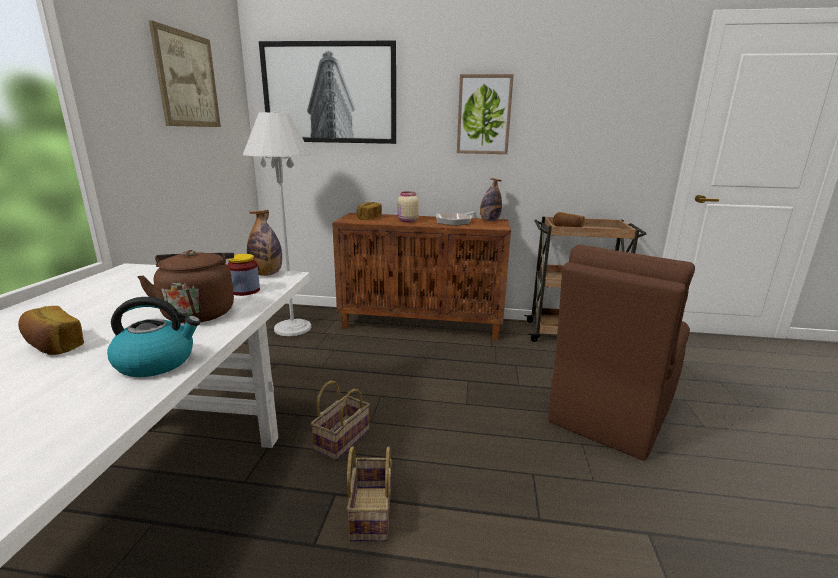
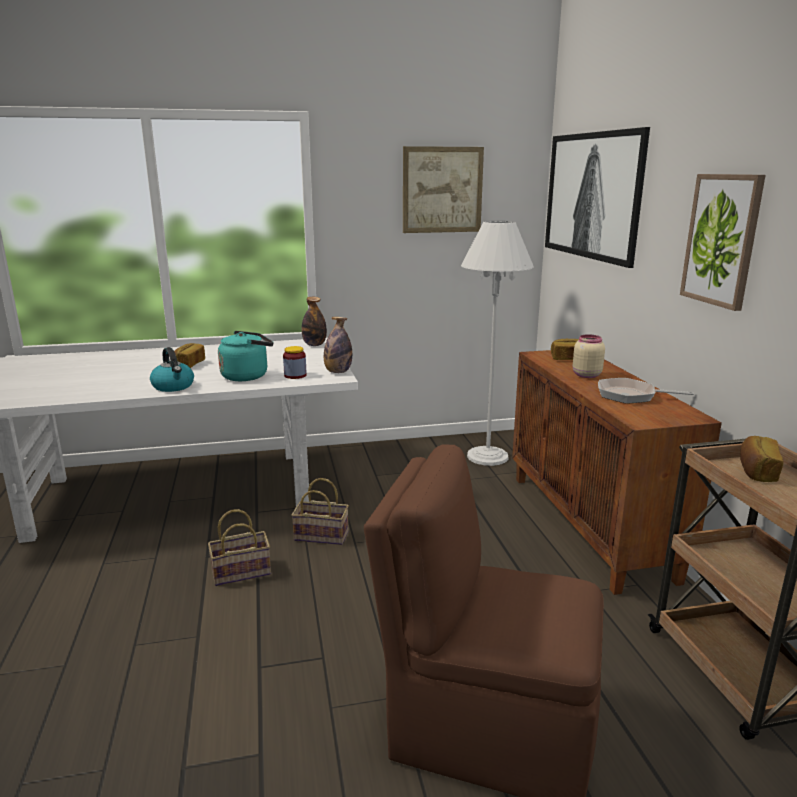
camera: 70 degrees right, 0 degrees up
(199, 312) = (247, 376): brown kettle -> turquoise kettle
(489, 221) = (679, 412): bottle -> bottle (314, 345)

